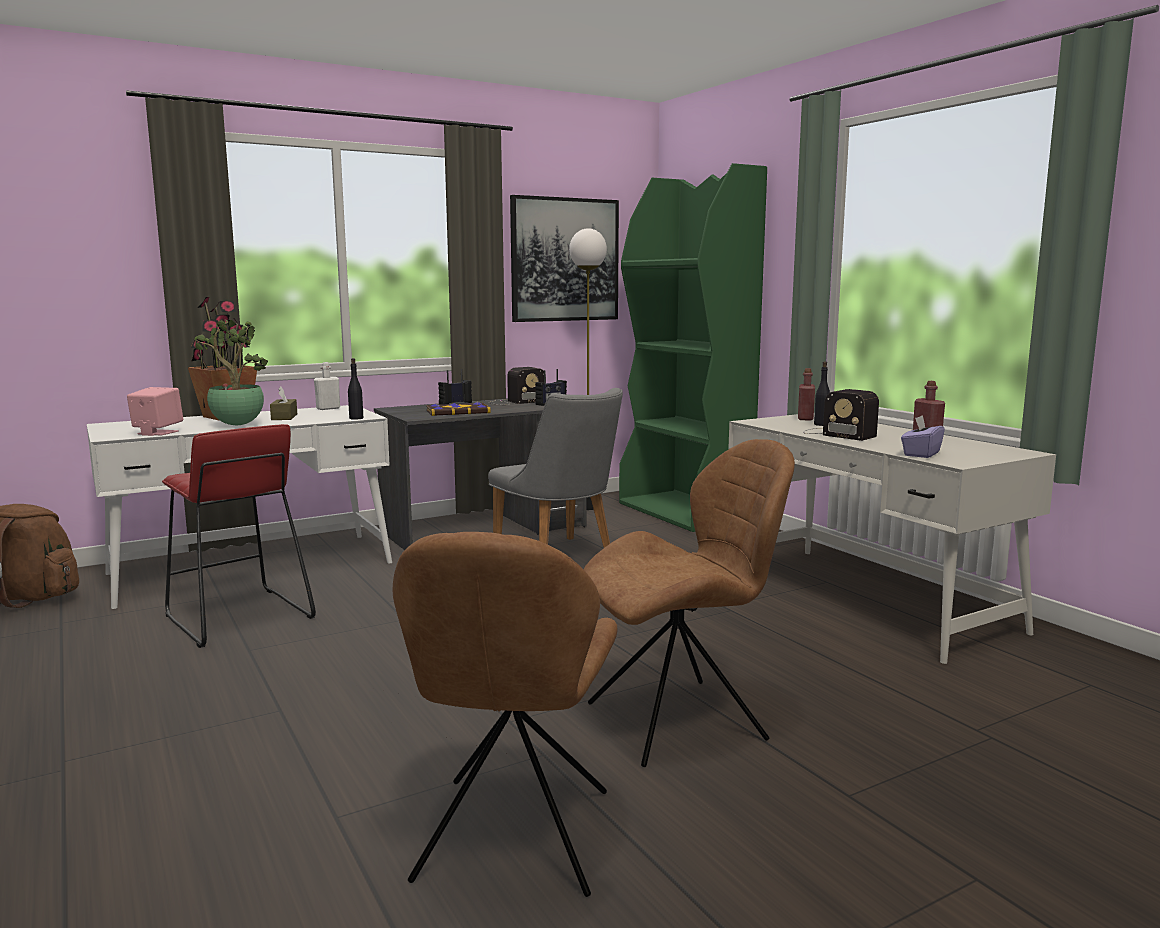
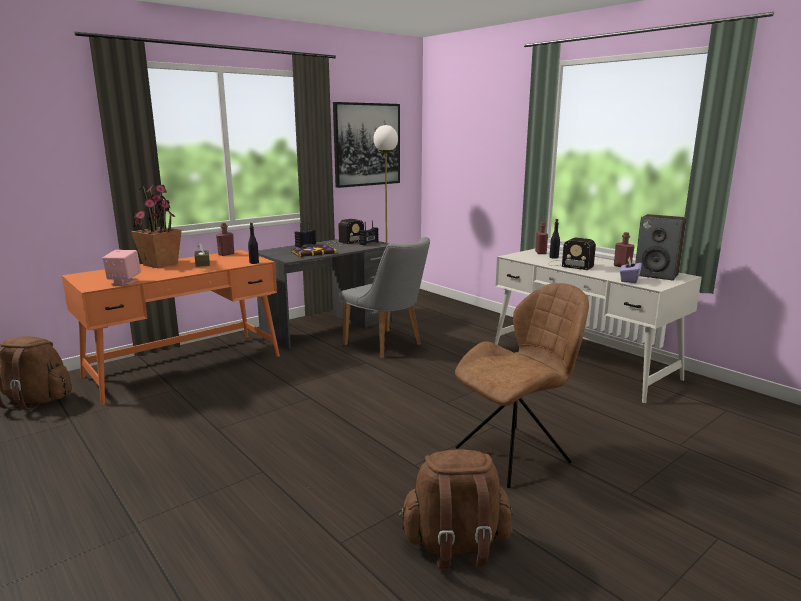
camera: 10 degrees left, 5 degrees up
(236, 425) = (174, 272): potted plant -> none
(237, 617) = (195, 404): red stool -> none
(252, 568) = (185, 366): white desk -> orange desk
(328, 408) = (226, 254): white bottle -> red bottle
(512, 840) = (455, 545): brown chair -> brown backpack
(684, 512) = (449, 307): green bookcase -> none
(976, 450) = (656, 275): none -> speaker

